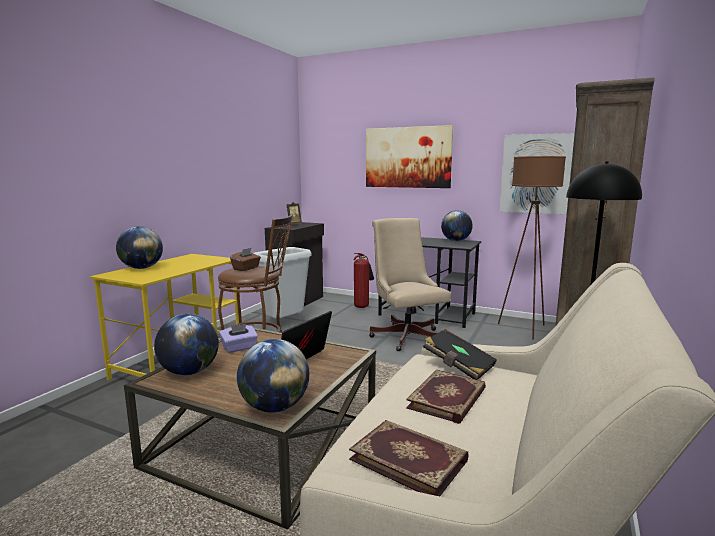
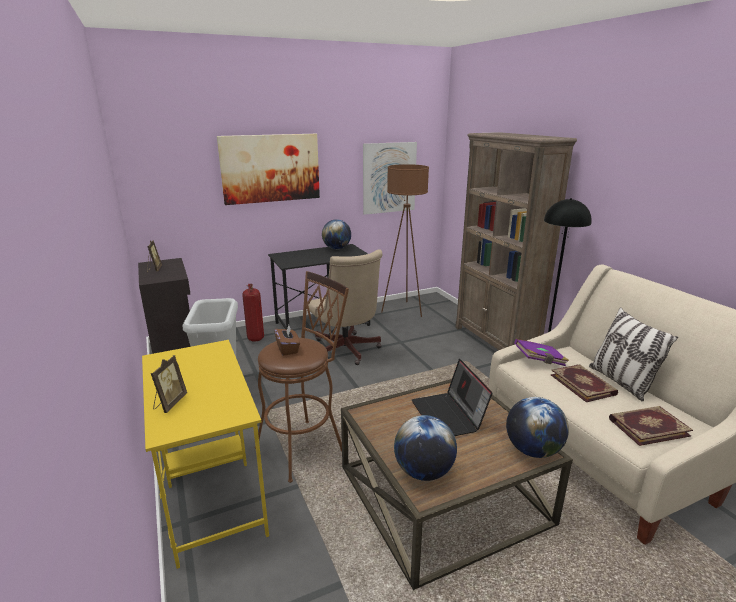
camera: 50 degrees left, 10 degrees up
(142, 268) = (169, 403): globe -> picture frame
(239, 348) = (394, 429): purple tissue box -> none
(406, 335) = (346, 351): beige office chair -> beige office chair turned 135 degrees counterclockwise
(458, 366) = (539, 361): black book -> purple book
(504, 421) = (621, 382): none -> pillow

